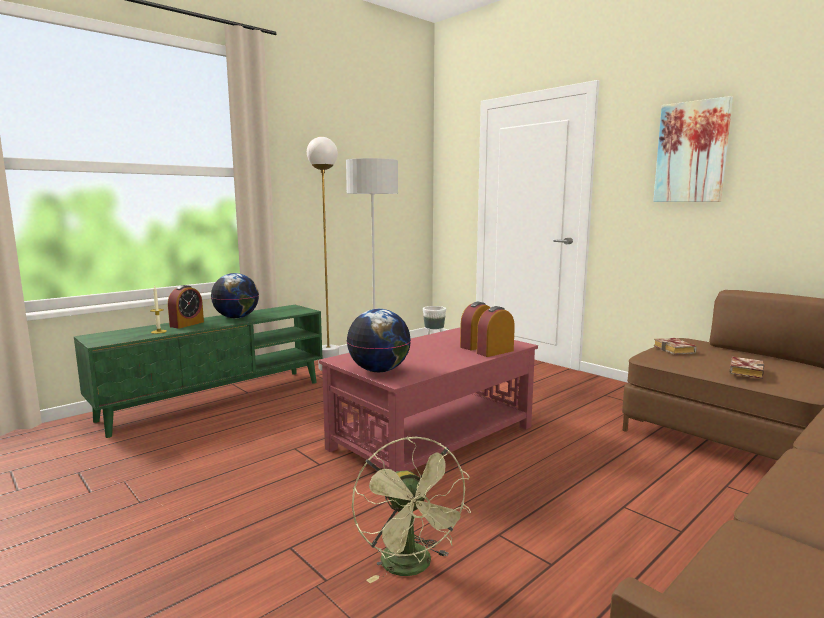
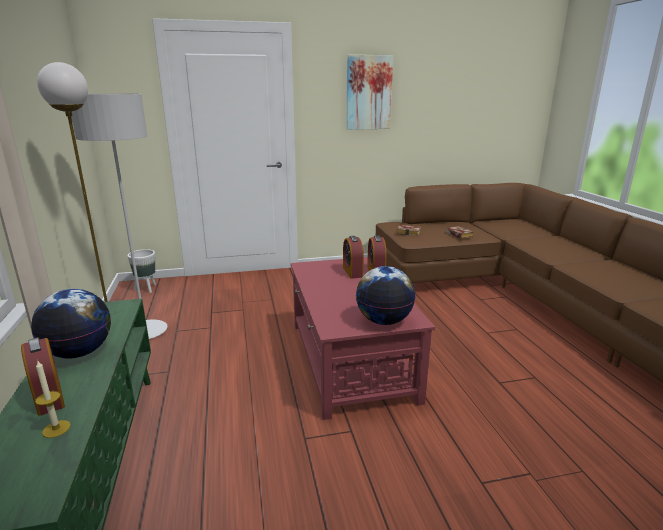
camera: 60 degrees left, 10 degrees up
(412, 567) = (525, 428): green fan -> none

